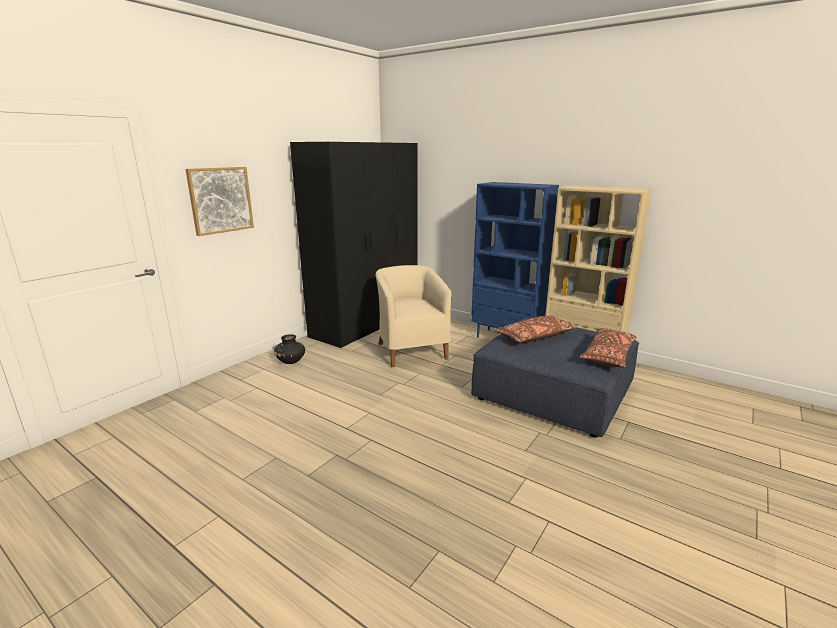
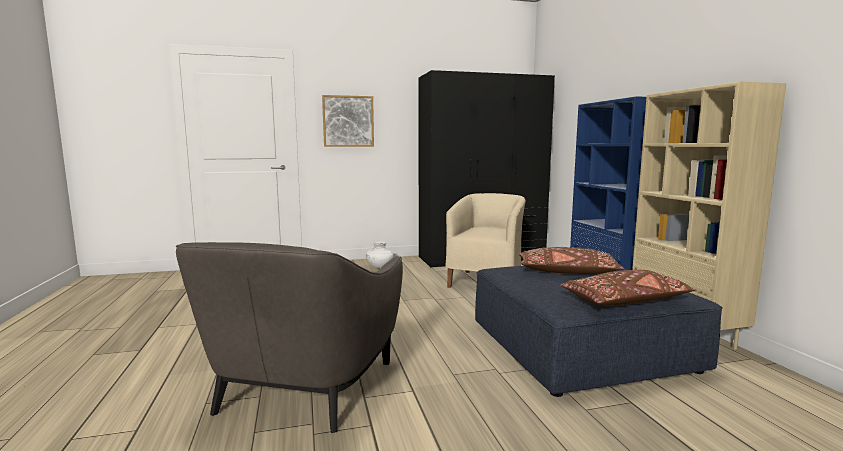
camera: 40 degrees right, 10 degrees down
(291, 361) = (380, 266): black vase -> white vase
(454, 520) = (304, 386): none -> grey armchair

